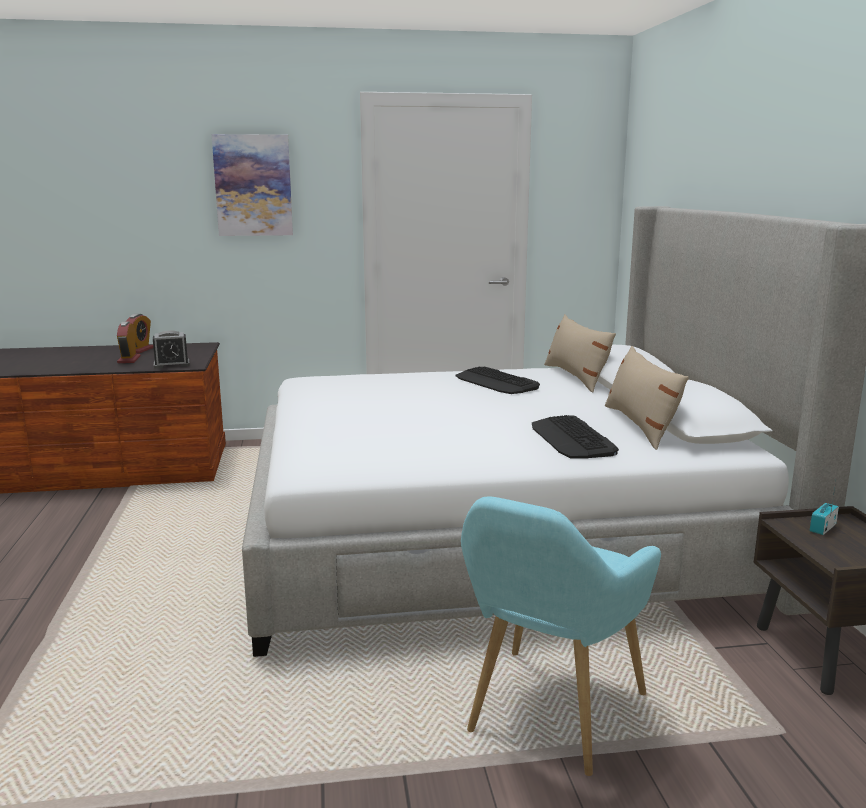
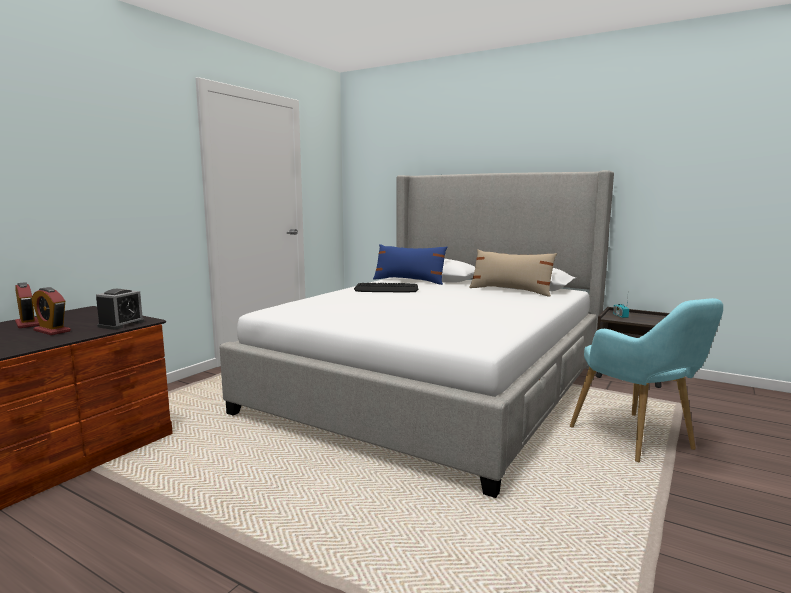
camera: 50 degrees left, 5 degrees down
(253, 185) = (114, 149): picture -> none
(572, 439) = (512, 300): keyboard -> none
(576, 377) = (409, 281): beige pillow -> blue pillow

